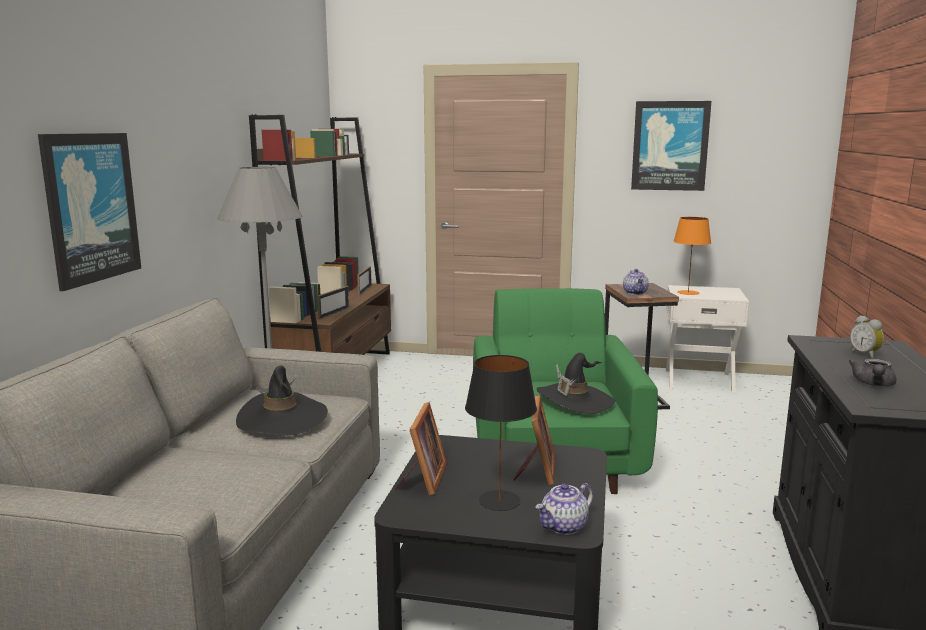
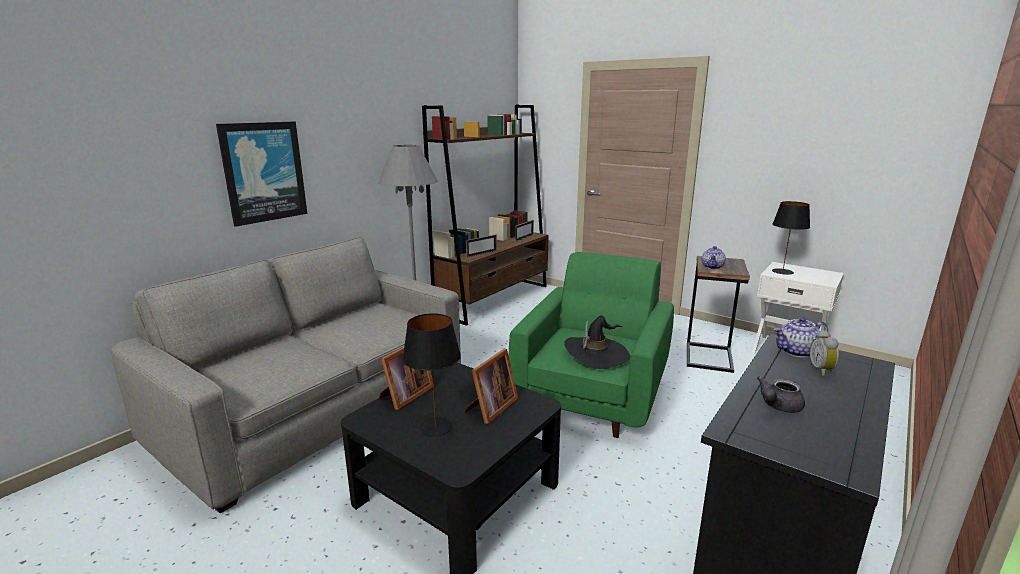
camera: 25 degrees right, 5 degrees up
(282, 419) = (365, 329): black hat -> none
(564, 527) = (455, 462): teapot -> teapot (796, 352)
(670, 146) = (788, 133): picture -> none
(688, 293) = (783, 271): orange table lamp -> black table lamp

